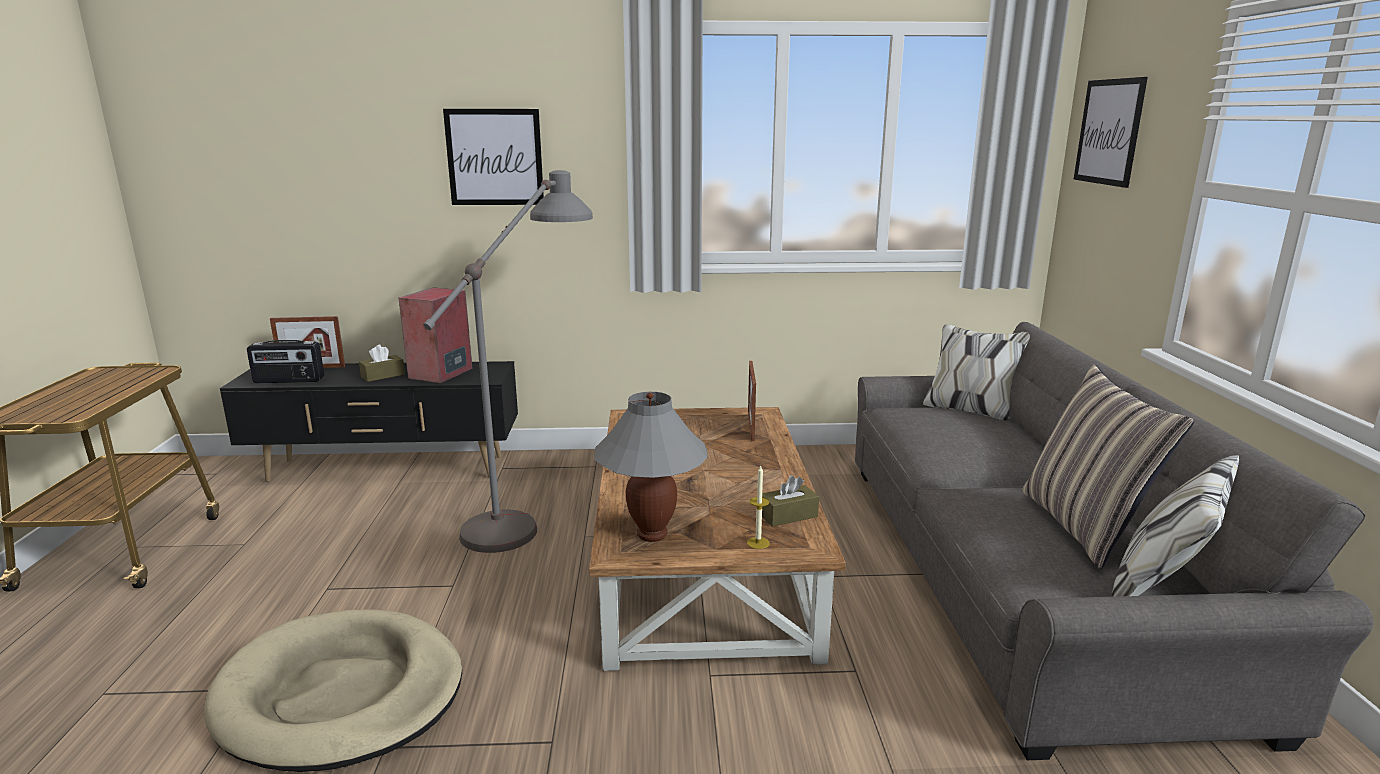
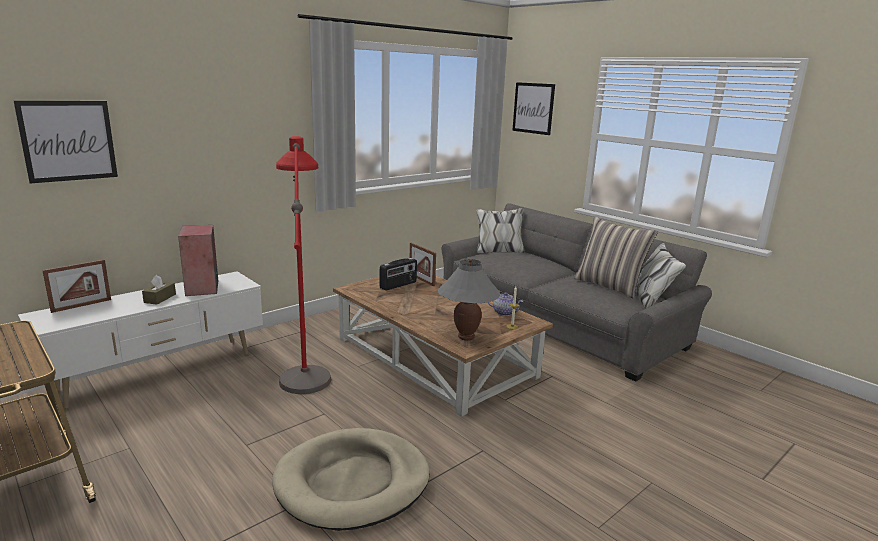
camera: 40 degrees left, 0 degrees up
(288, 380) = (85, 318): radio -> radio (398, 285)
(388, 470) = (160, 372): black tv stand -> white tv stand
(495, 157) = (220, 127): picture -> picture (68, 141)
(532, 510) = (305, 363): grey floor lamp -> red floor lamp
(788, 515) = (504, 313): brown tissue box -> teapot

